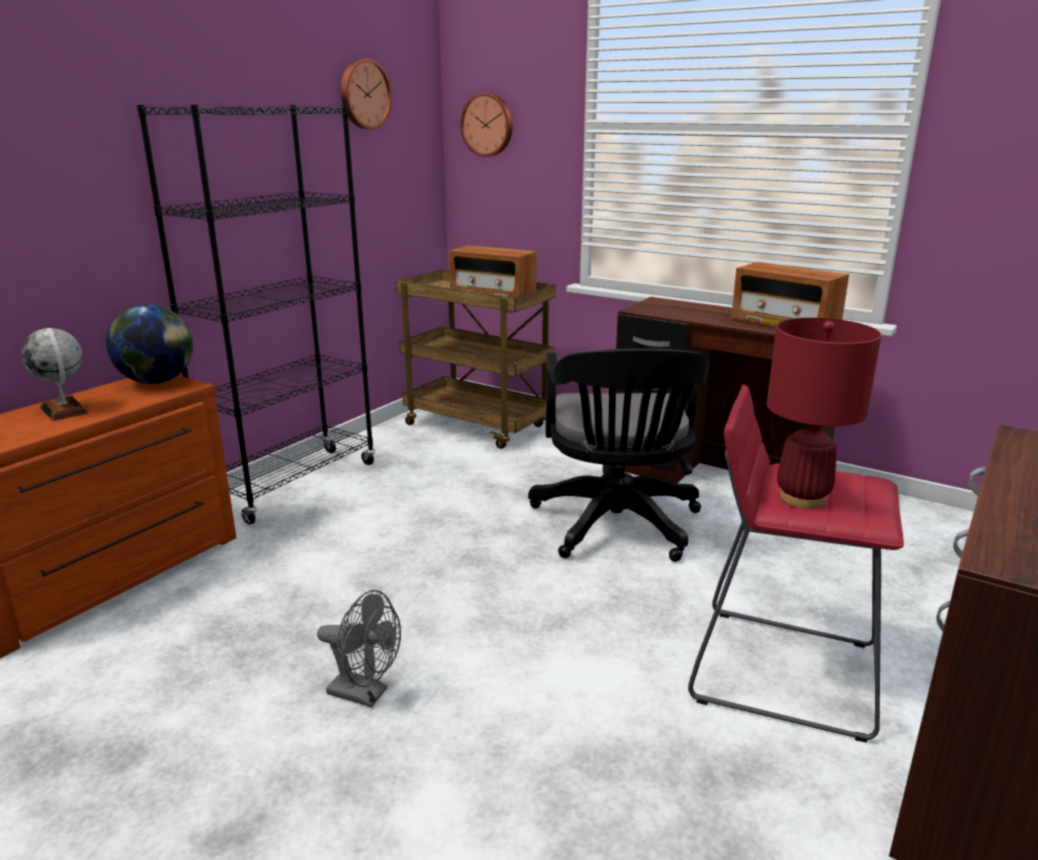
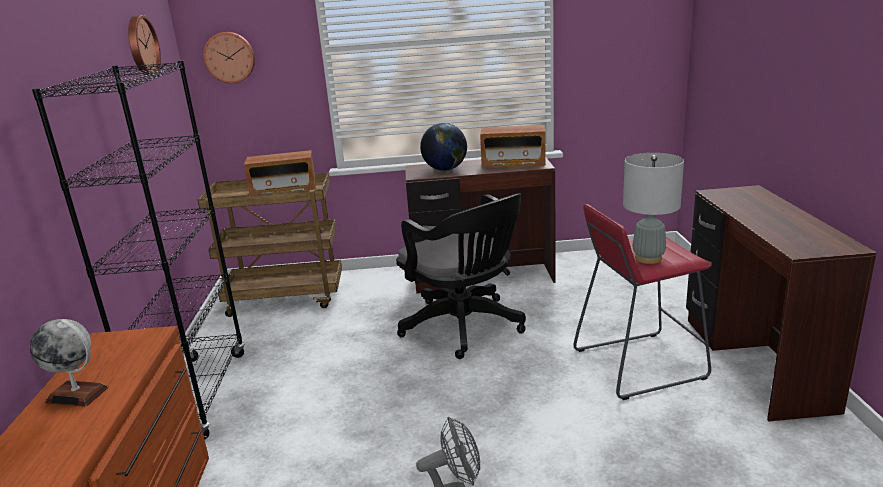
camera: 35 degrees left, 0 degrees up
(157, 382) = (118, 342): globe -> globe (445, 170)
(802, 498) = (648, 258): red table lamp -> grey table lamp

